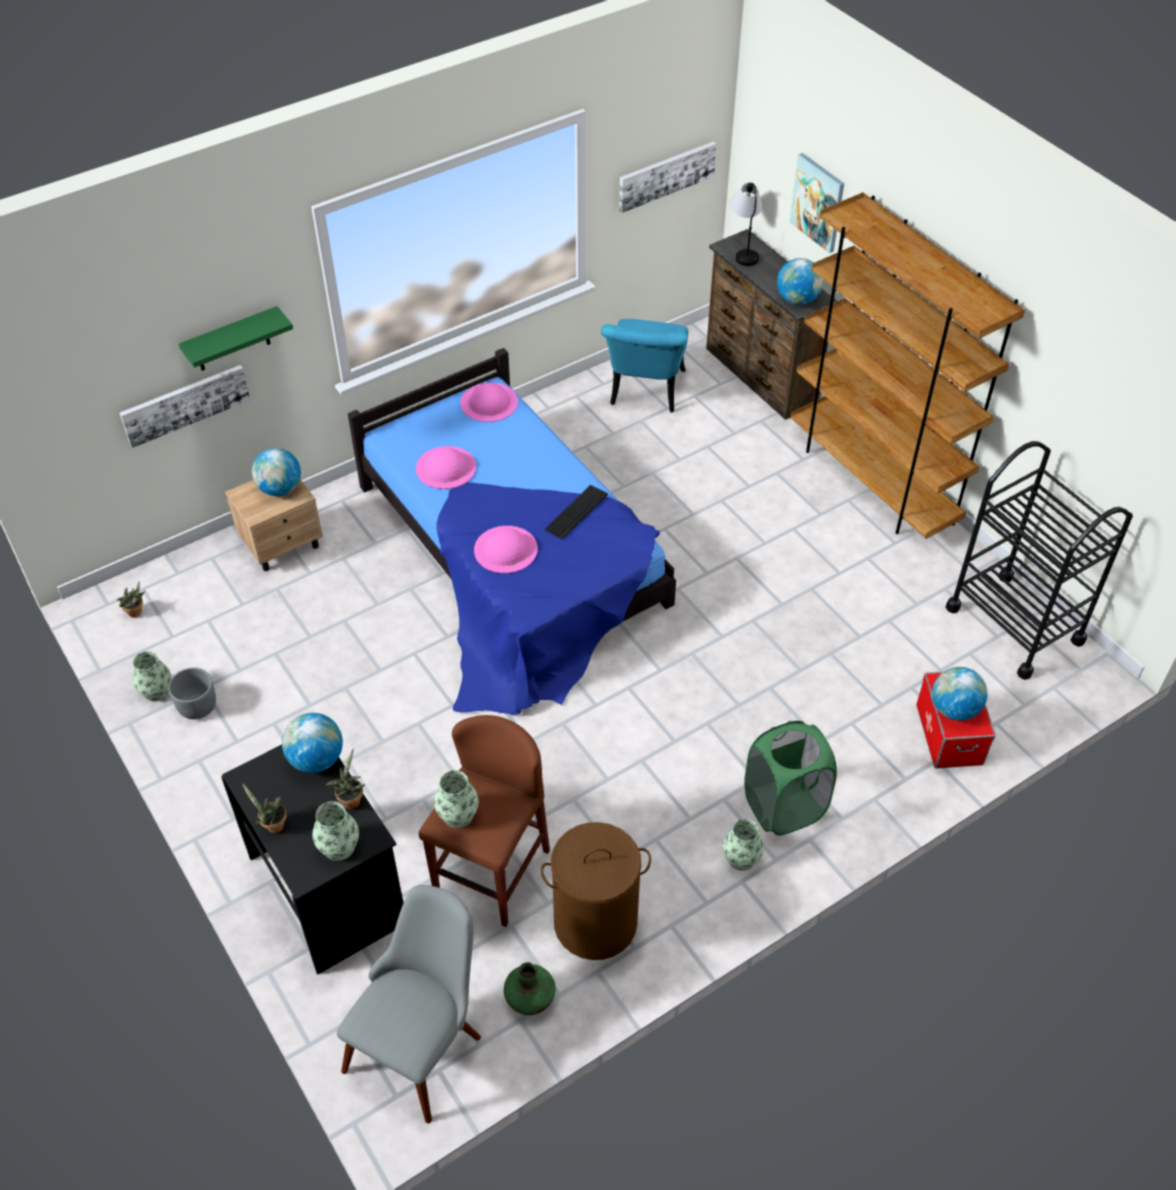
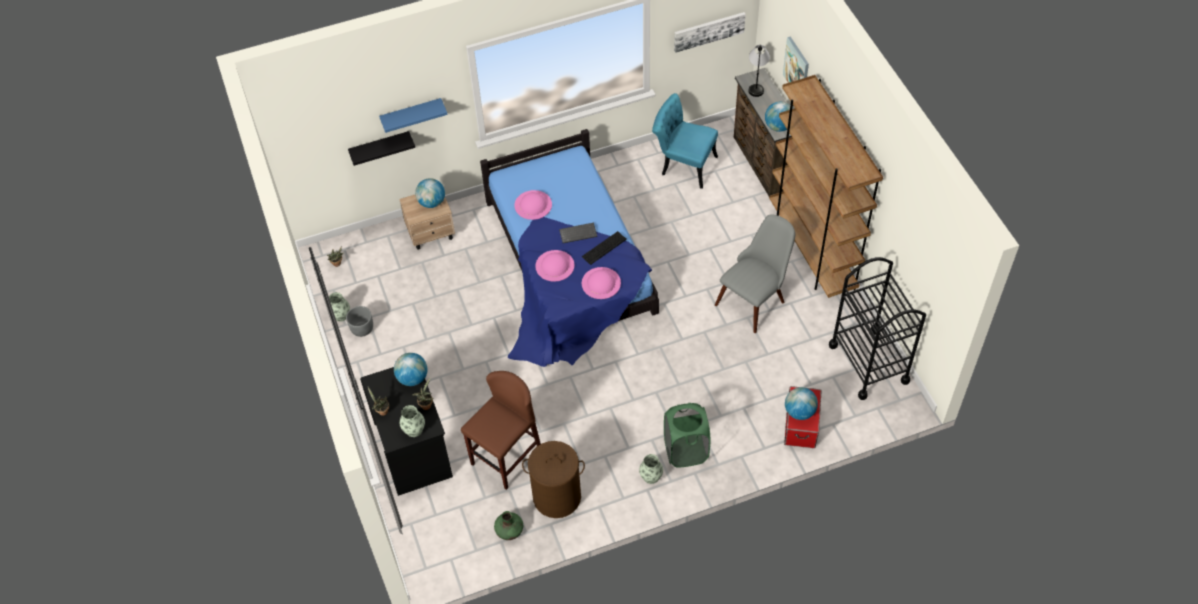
camera: 15 degrees right, 5 degrees up
(185, 404) = (380, 148): picture -> black shelf
(232, 340) = (411, 115): green shelf -> blue shelf
(422, 1039) = (446, 541): grey chair -> grey chair (755, 298)
(458, 815) = (483, 423): vase -> none
(489, 402) = (571, 163): pink hat -> pink hat (601, 283)
(529, 497) = (578, 233): none -> keyboard
(645, 394) = (683, 164): turquoise chair -> turquoise chair turned 90 degrees clockwise

